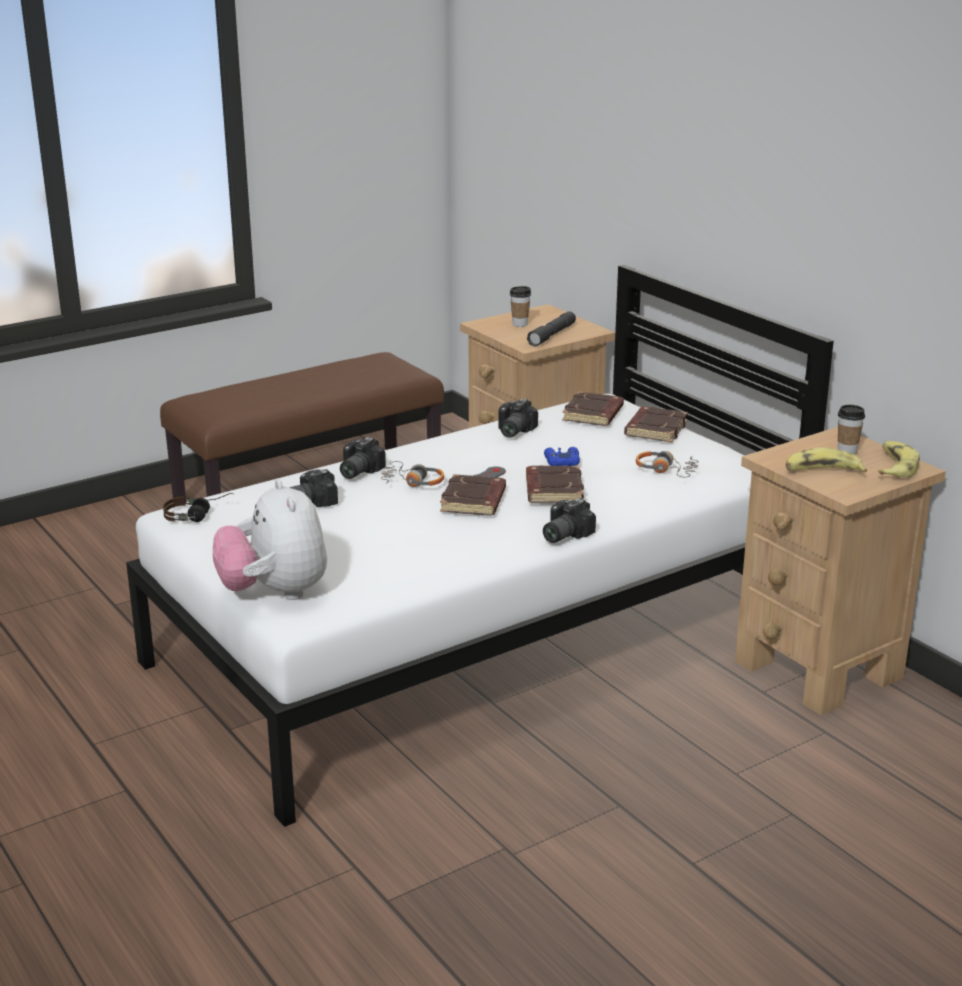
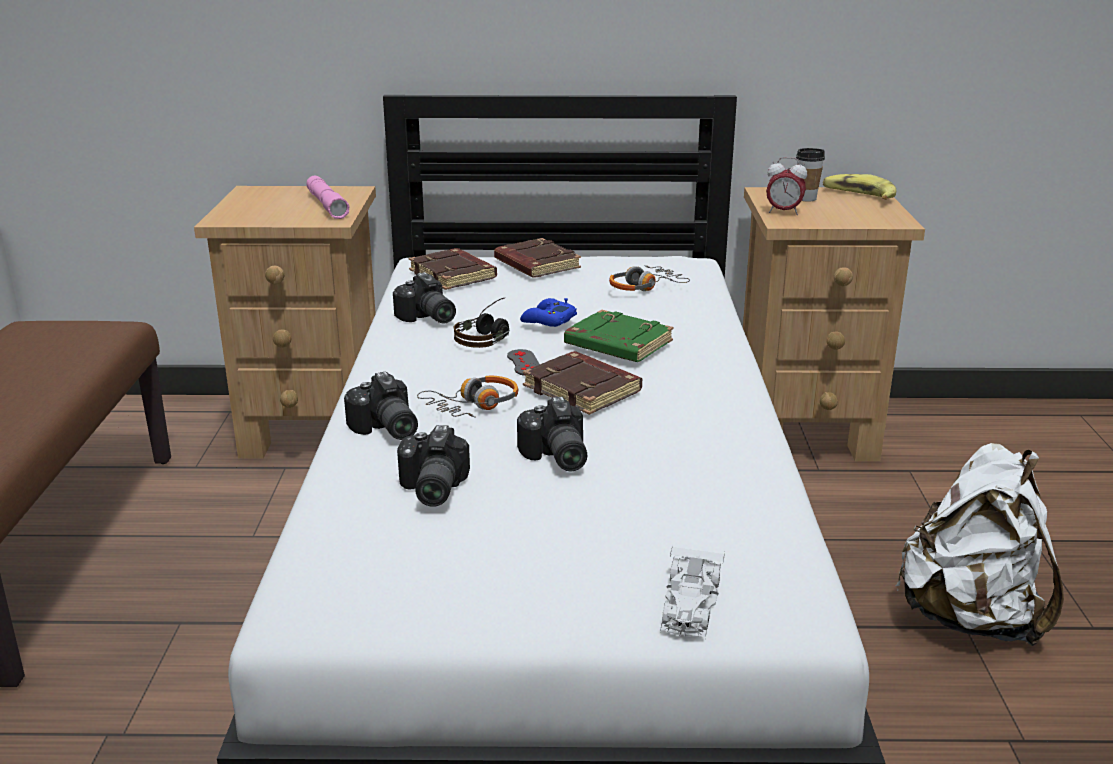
camera: 55 degrees left, 0 degrees up
(199, 516) = (341, 591): headphones -> headphones (488, 335)
(275, 593) = (689, 605): plush toy -> white toy car
(520, 324) = (265, 208): cup -> none
(552, 335) = (327, 205): grey flashlight -> pink flashlight
(552, 490) = (616, 344): brown book -> green book
(562, 535) = (728, 375): camera -> camera (555, 457)
(635, 805) = (970, 617): none -> white backpack
(792, 452) = (783, 212): none -> alarm clock
(822, 471) = (840, 215): banana -> none

